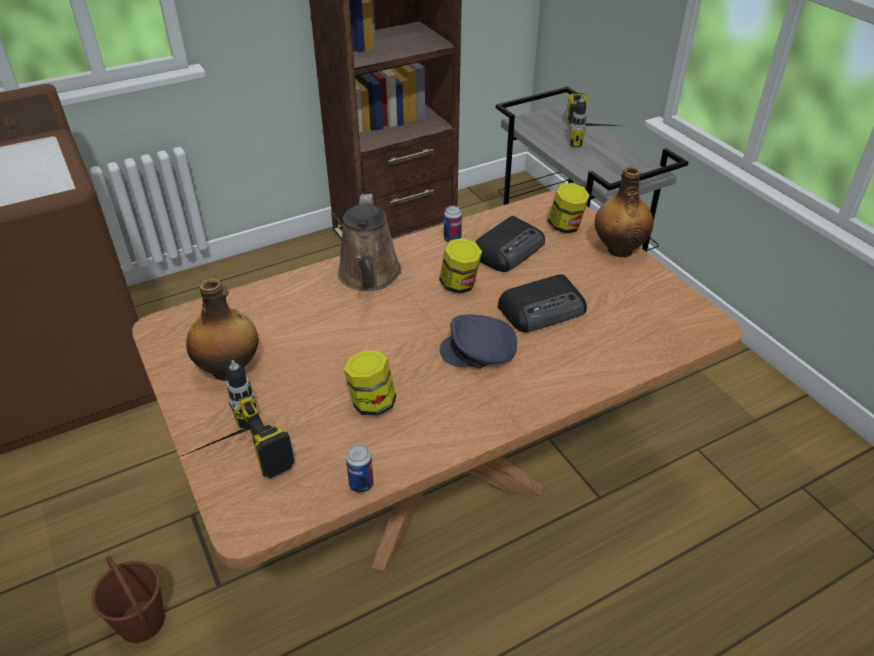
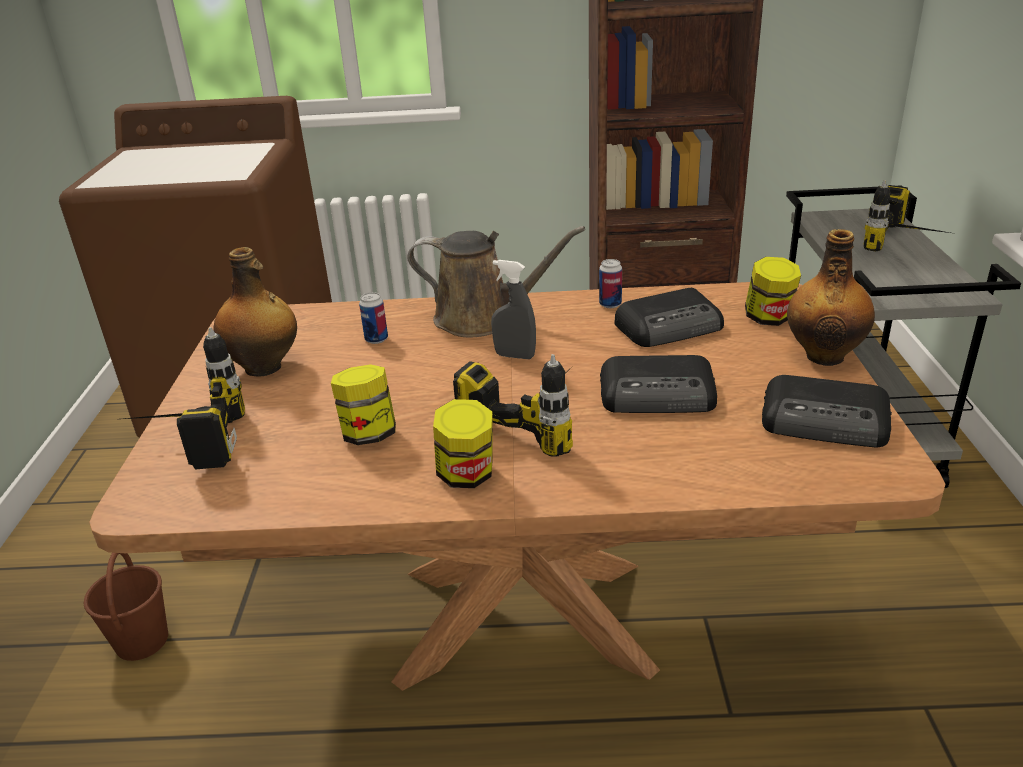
camera: 30 degrees right, 10 degrees down
(361, 484) = (280, 507): can -> can (376, 339)
(369, 276) = (482, 319): brown watering can -> brown watering can turned 105 degrees counterclockwise
(421, 303) = (515, 356): none -> grey spray bottle
(459, 285) = (576, 348): jar -> jar (466, 475)
(480, 352) = (538, 418): grey cap -> power drill
(654, 301) = (826, 422): none -> radio

